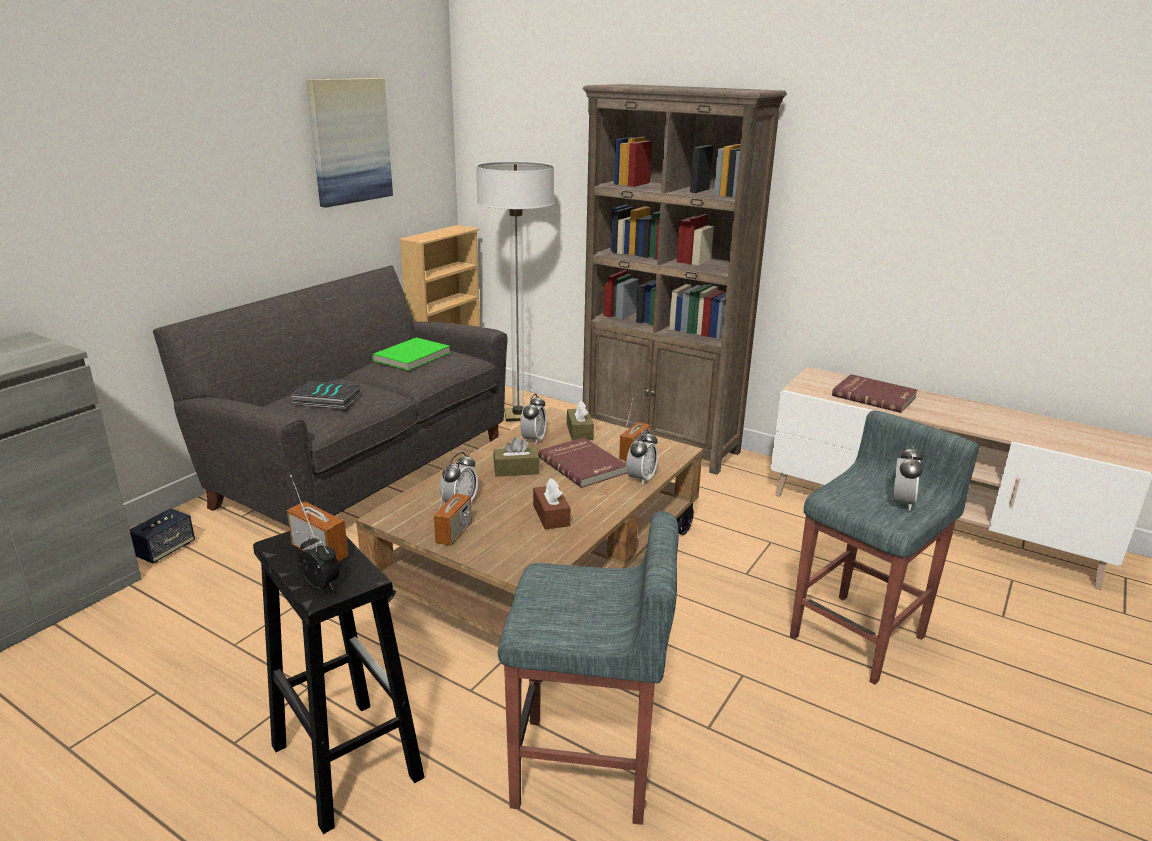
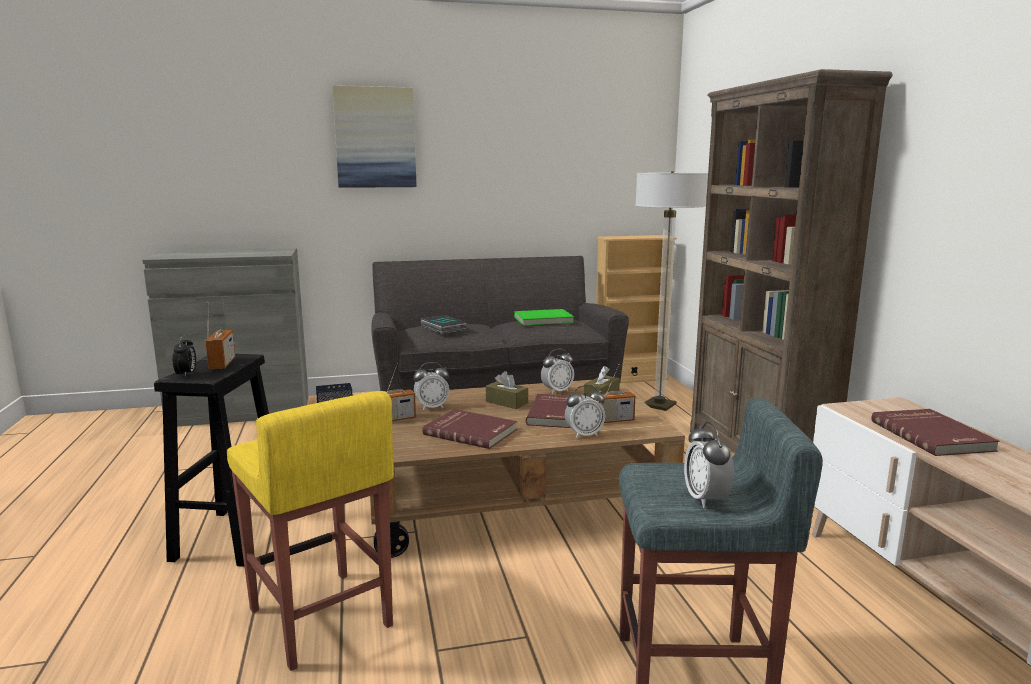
camera: 45 degrees right, 10 degrees down
(350, 141) = (559, 155): picture -> picture (375, 137)
(551, 515) = (471, 431): brown tissue box -> red book
(585, 769) = (320, 619): grey stool -> yellow stool
(901, 503) = (706, 499): alarm clock -> alarm clock turned 105 degrees clockwise

